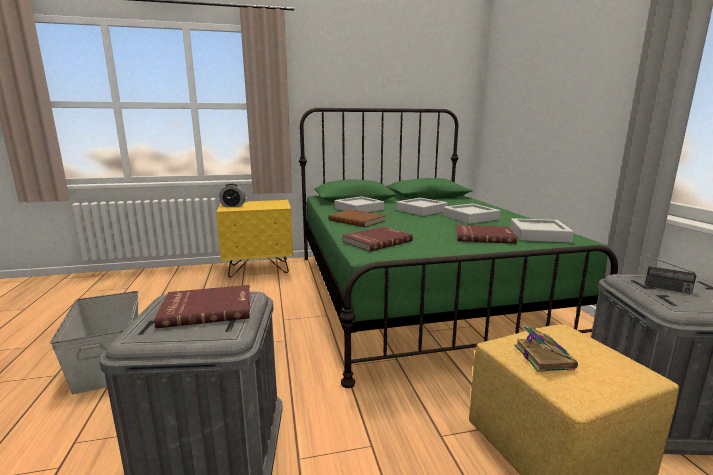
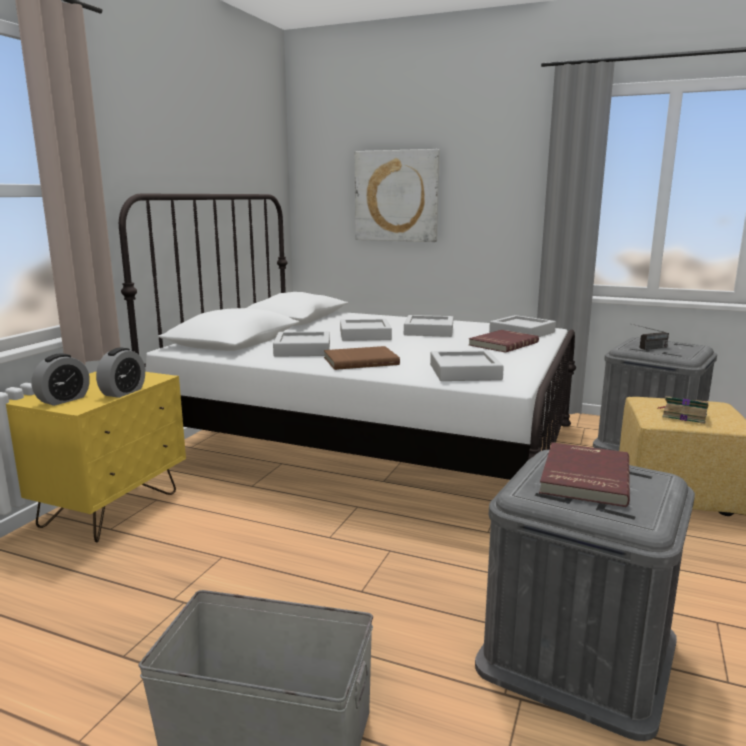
camera: 55 degrees left, 0 degrees up
(253, 208) = (123, 392): none -> alarm clock
(376, 241) = (465, 372): red book -> grey tray
(416, 292) = (373, 444): green bed -> white bed
(533, 107) = (396, 196): none -> picture

